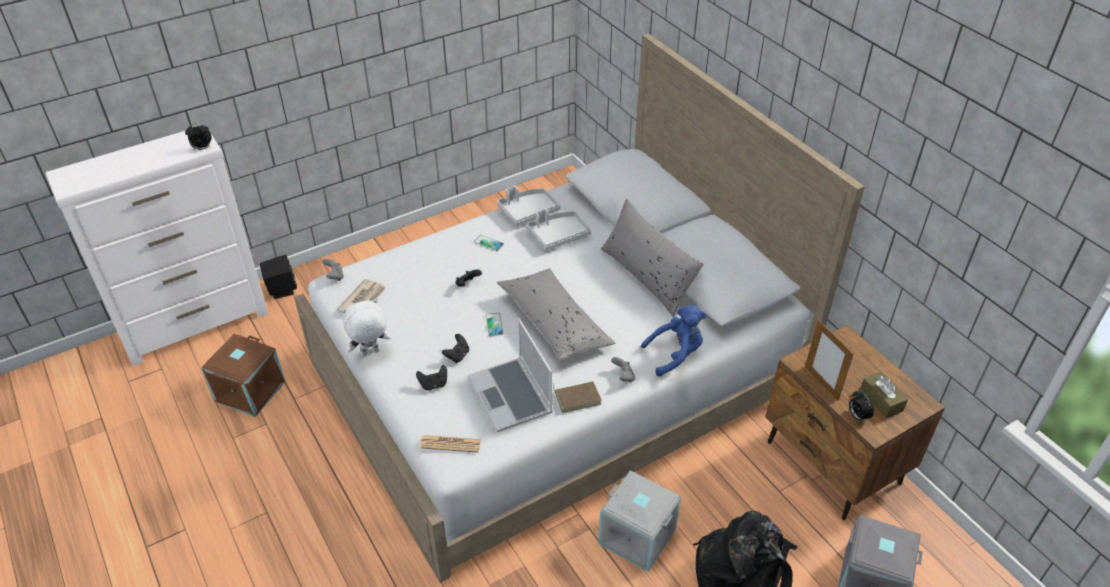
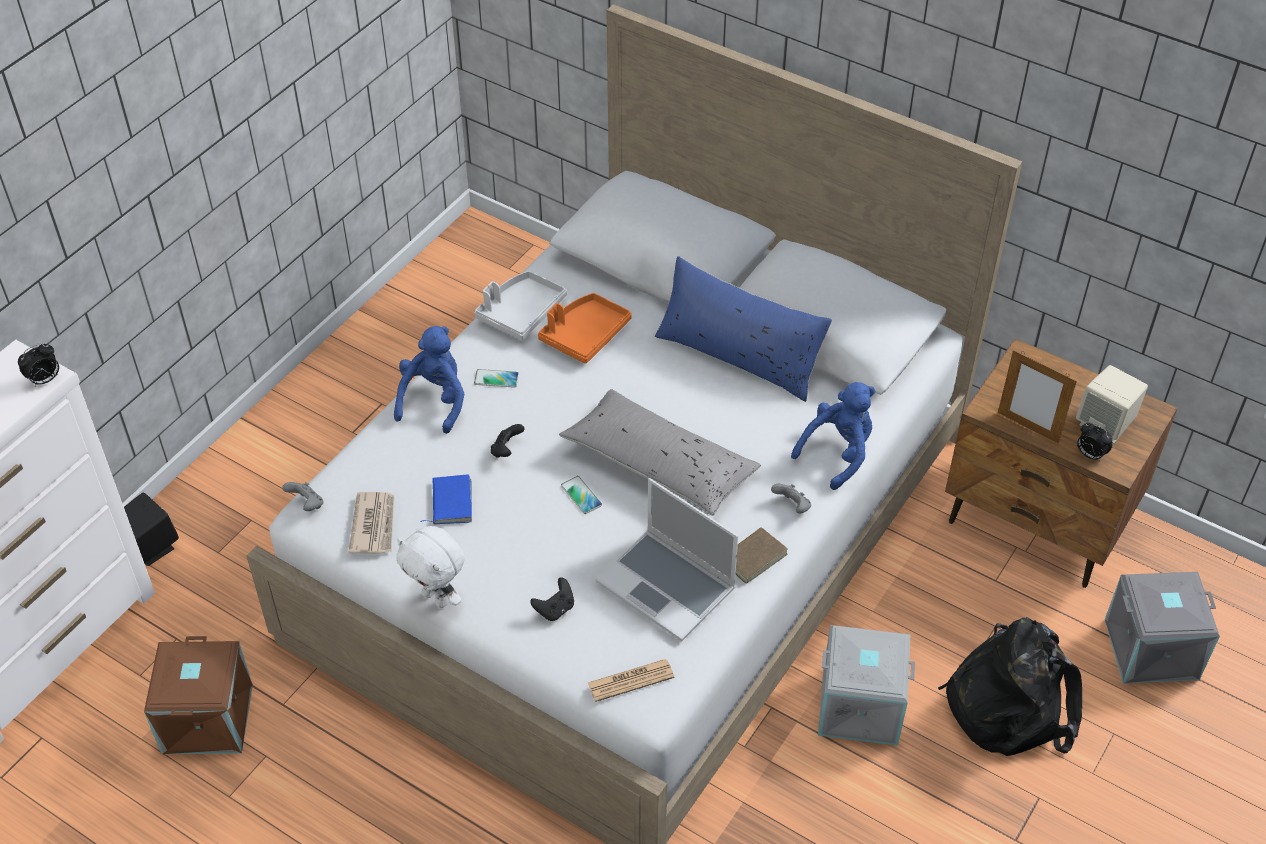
camera: 25 degrees left, 5 degrees up
(370, 353) = (437, 598): white plush toy -> white plush toy turned 90 degrees counterclockwise
(414, 302) = (450, 502): none -> blue book
(445, 243) = (434, 400): none -> blue plush toy
(457, 355) = (560, 557): black game controller -> none
(558, 235) = (584, 335): grey tray -> orange tray
(647, 276) = (739, 355): grey pillow -> blue pillow
(881, 400) = (1105, 424): brown tissue box -> beige speaker

